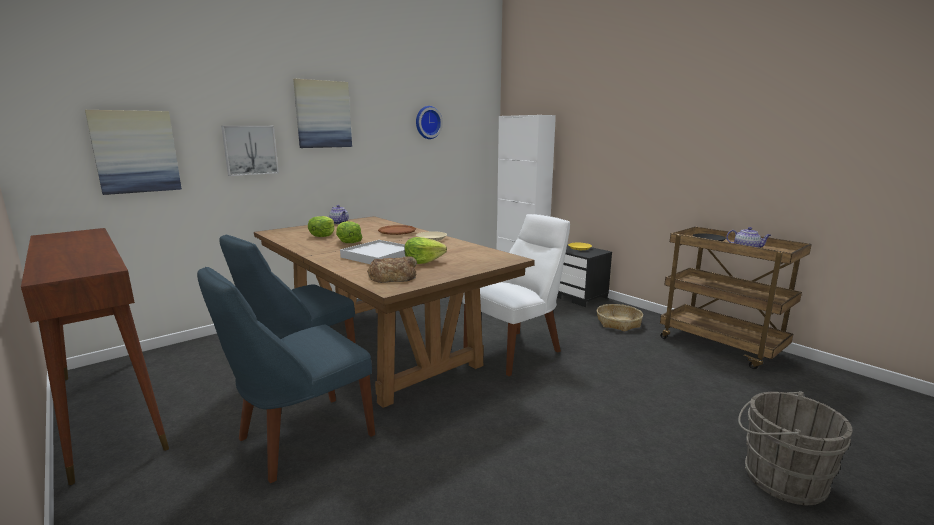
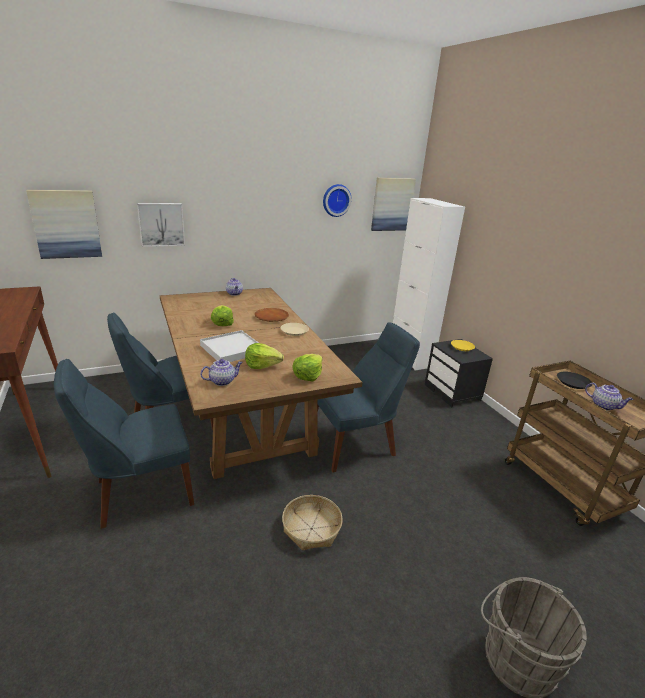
camera: 15 degrees right, 10 degrees up
(323, 114) = (230, 192): picture -> picture (392, 204)
(323, 235) = (208, 310): lettuce -> lettuce (308, 375)
(393, 276) = (222, 381): bread -> teapot
(516, 350) = (355, 445): white chair -> blue chair
(618, 323) = (472, 434): basket -> basket (311, 528)

